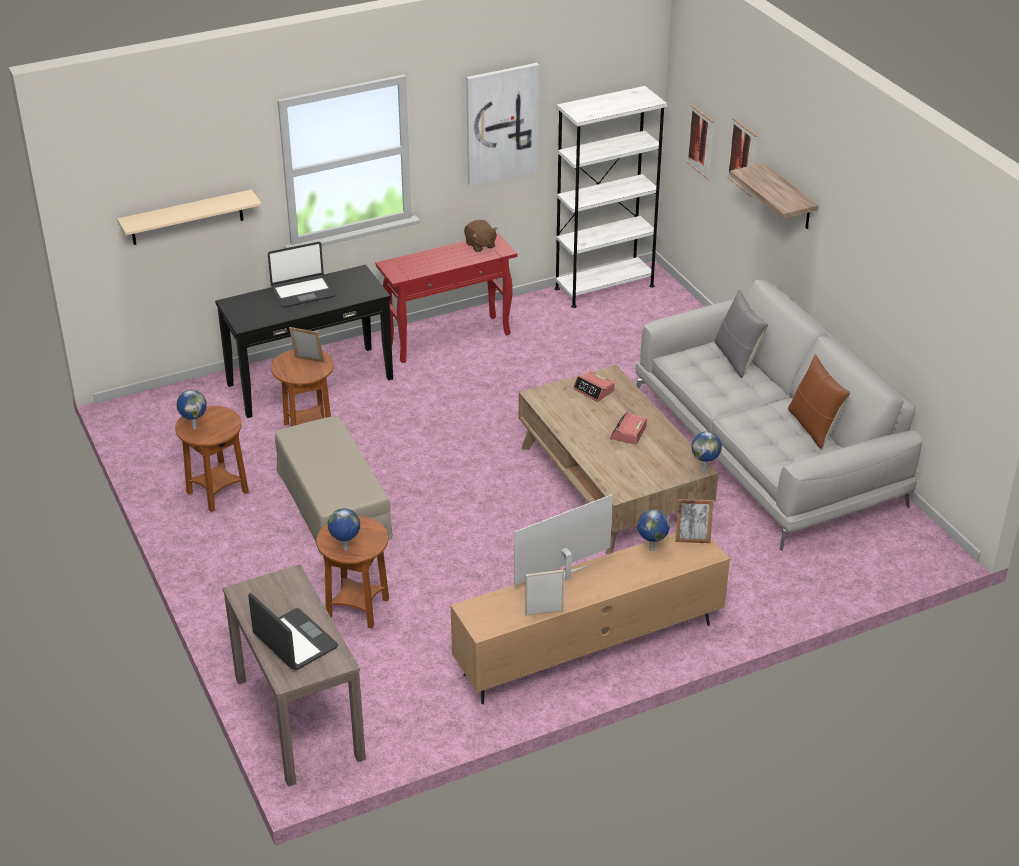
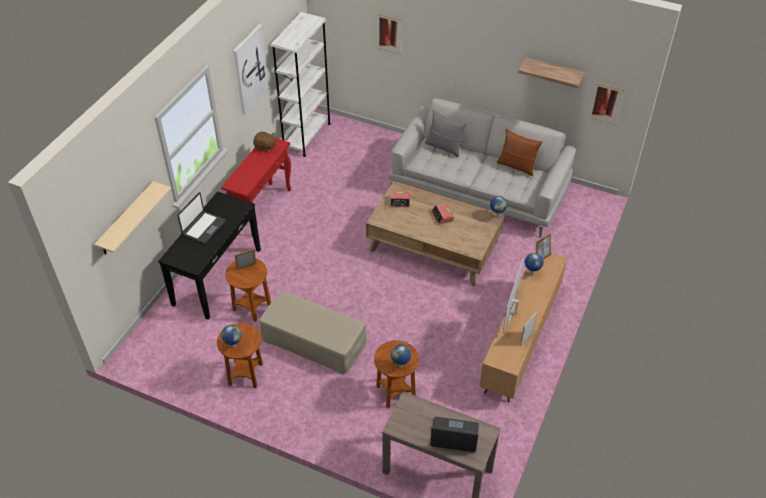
camera: 40 degrees left, 10 degrees up
(700, 142) = (348, 33): picture -> picture (607, 103)
(788, 197) = (437, 48): shelf -> shelf (553, 72)

